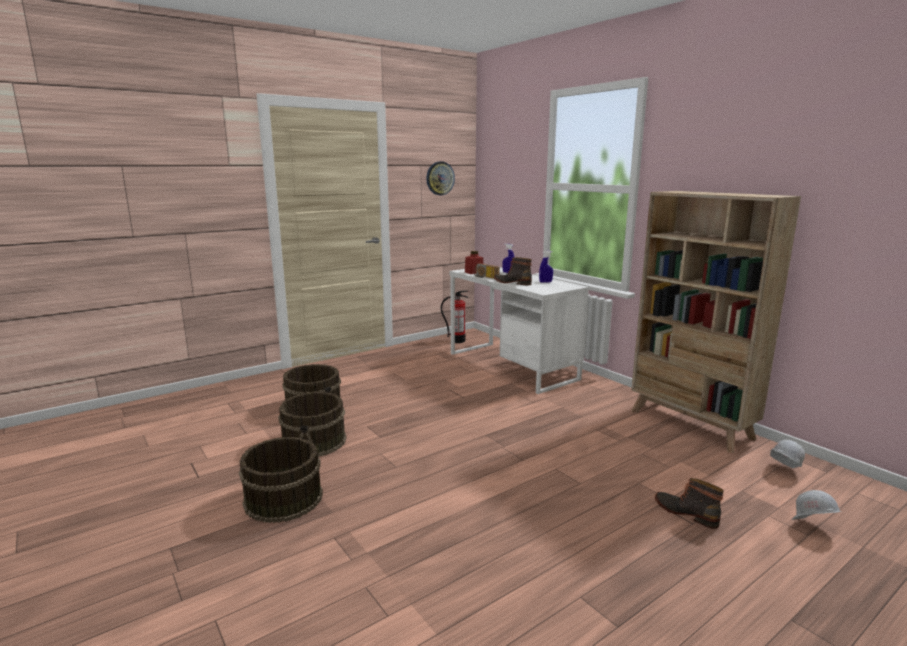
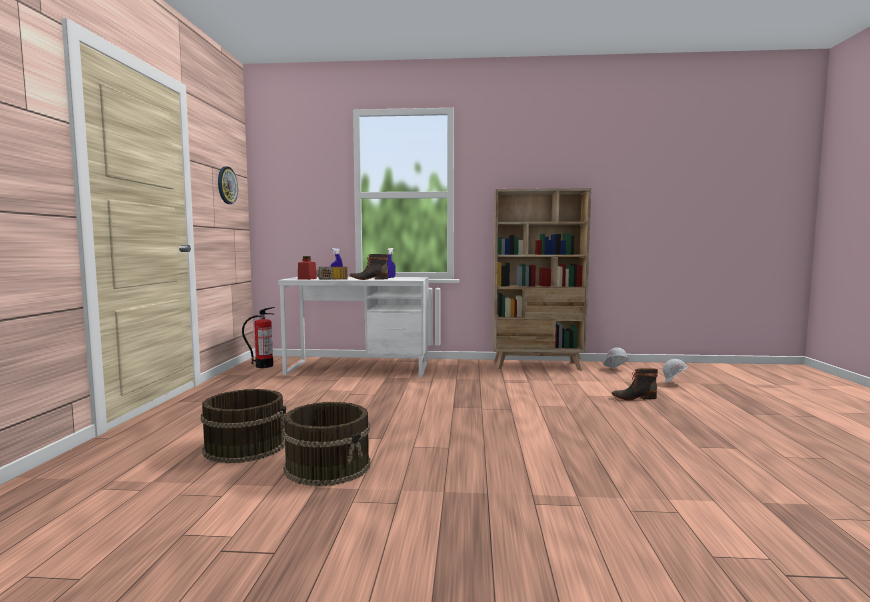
camera: 50 degrees left, 10 degrees down
(282, 498) = (423, 511): brown bucket -> none

